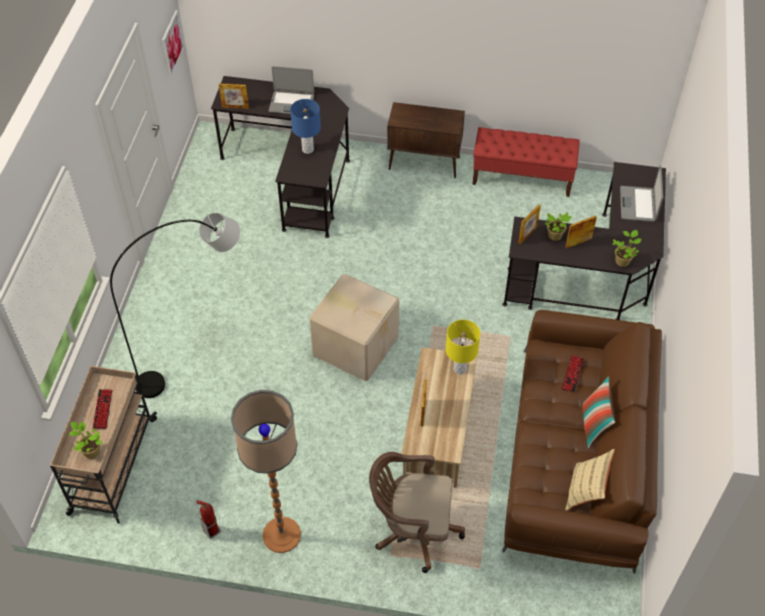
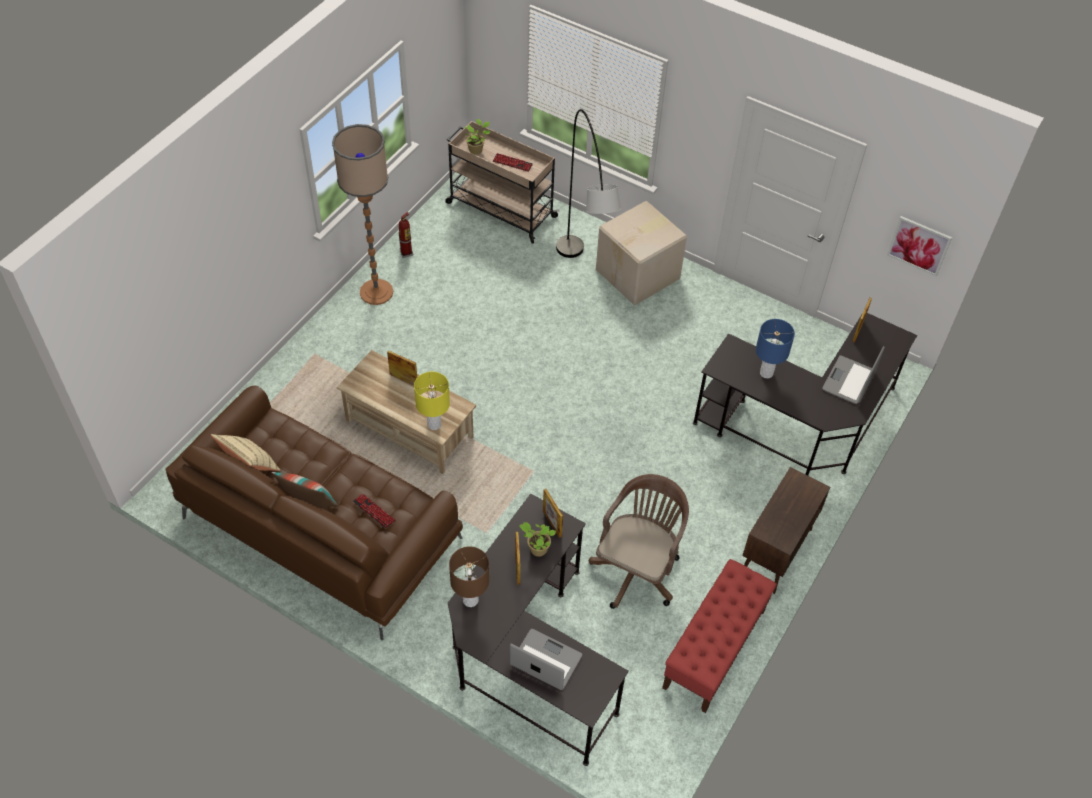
camera: 110 degrees right, 0 degrees up
(355, 345) = (541, 400): cardboard box -> cardboard box (639, 274)
(412, 529) = (327, 376): brown office chair -> brown office chair (637, 569)
(623, 260) = (470, 600): potted plant -> brown table lamp

